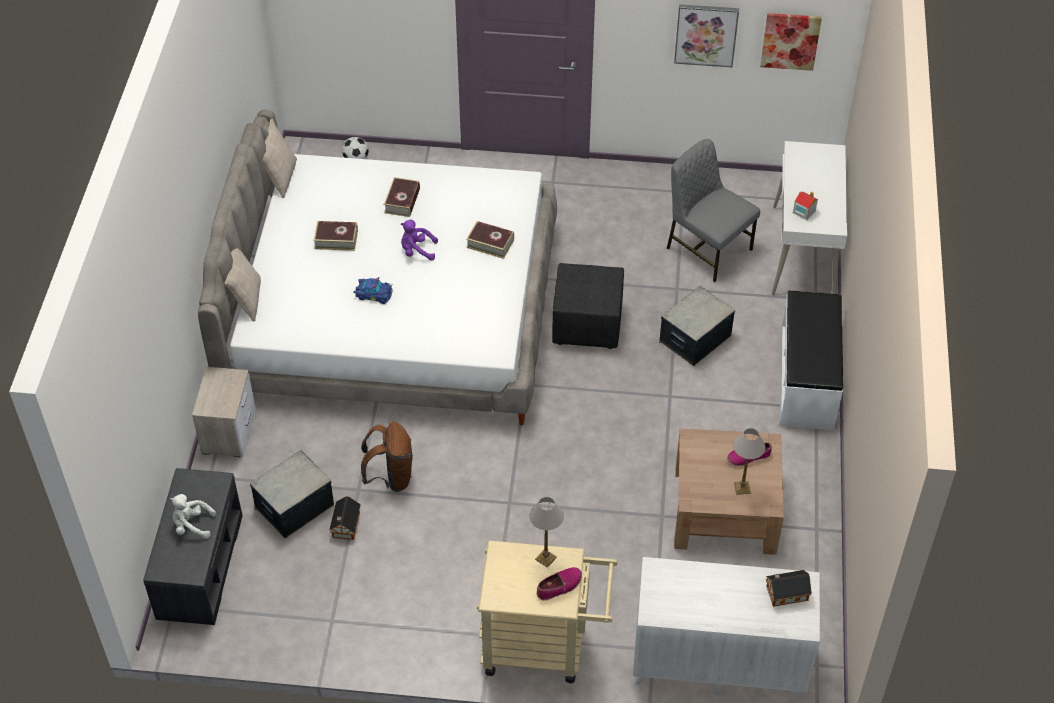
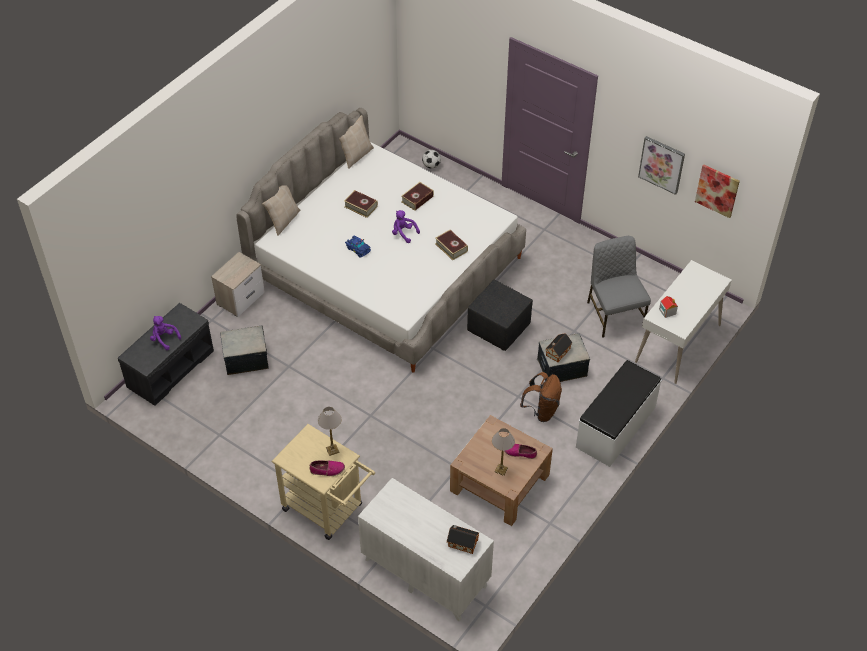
camera: 30 degrees right, 0 degrees up
(192, 525) = (164, 339): white plush toy -> purple plush toy
(345, 526) = (266, 384): toy house -> toy house (557, 352)
(391, 477) = (312, 367): brown backpack -> brown backpack (542, 410)

